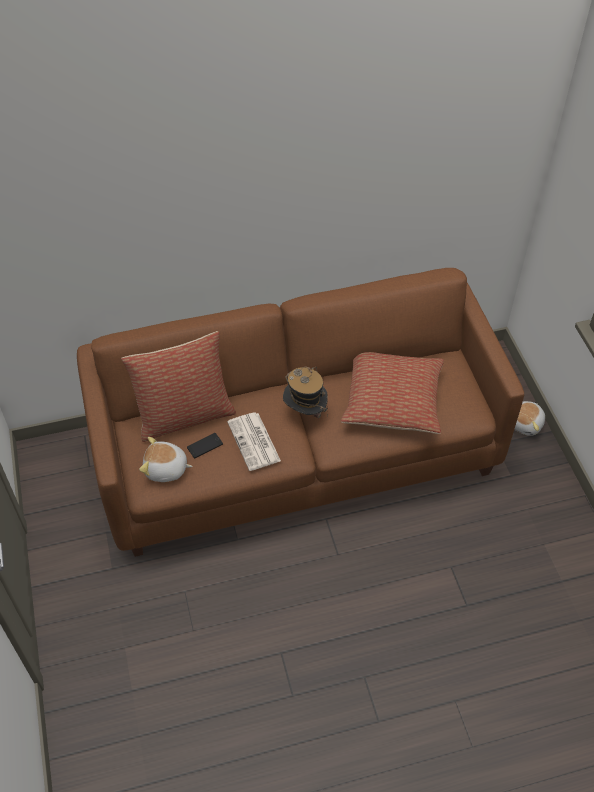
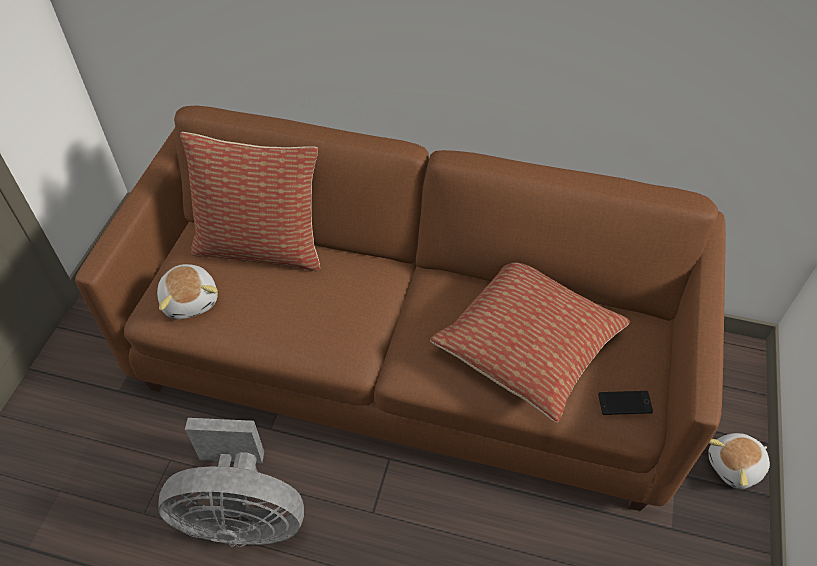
camera: 30 degrees right, 0 degrees up
(166, 469) = (191, 300): plush toy -> plush toy turned 150 degrees counterclockwise
(205, 446) = (254, 292): phone -> phone (625, 403)
(254, 442) = (315, 316): newspaper -> none
(259, 598) = (242, 516): none -> grey fan
(305, 411) = (404, 307): hat -> none

